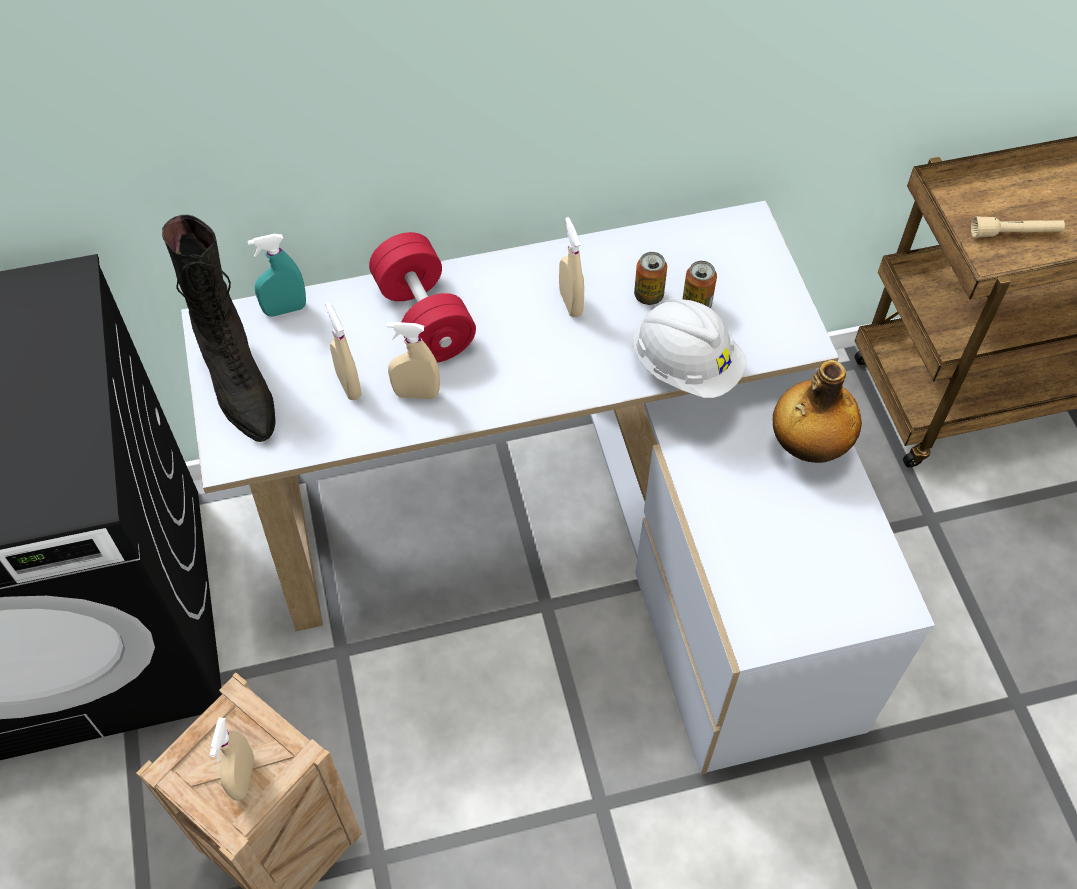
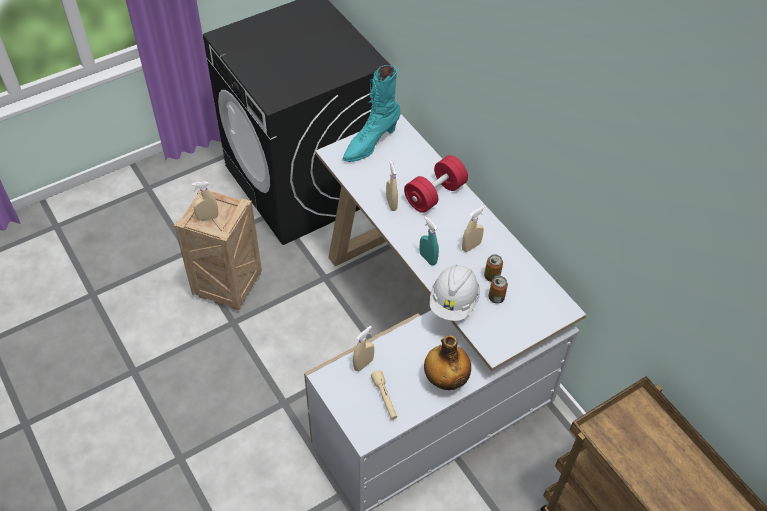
camera: 70 degrees right, 5 degrees down
(238, 383) = (370, 144): black boot -> turquoise boot
(285, 309) = (416, 146): turquoise spray bottle -> turquoise spray bottle (428, 258)
(349, 385) = (385, 179): beige spray bottle -> beige spray bottle (363, 364)
(1015, 233) = (632, 446): beige flashlight -> beige flashlight (385, 398)

